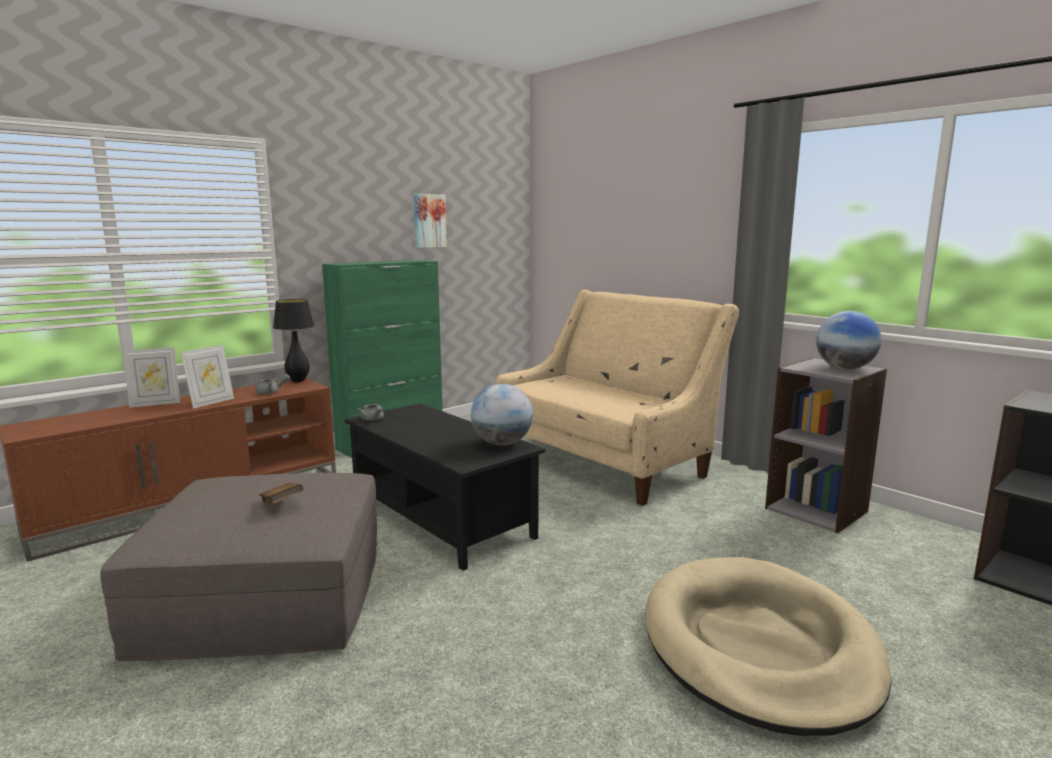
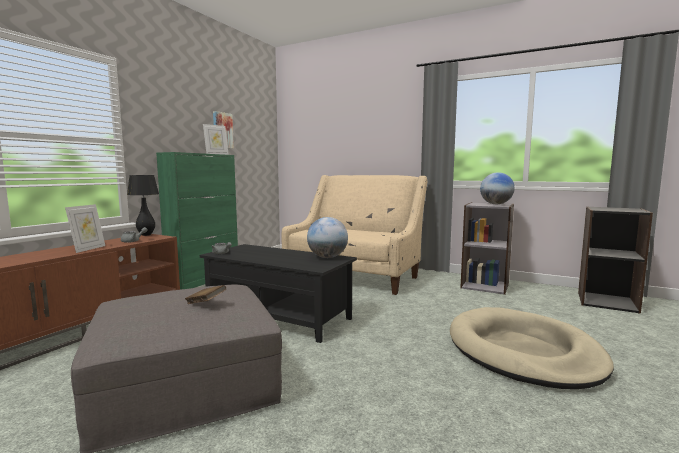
camera: 20 degrees left, 5 degrees down
(155, 403) = (35, 252): picture frame -> picture frame (216, 154)

